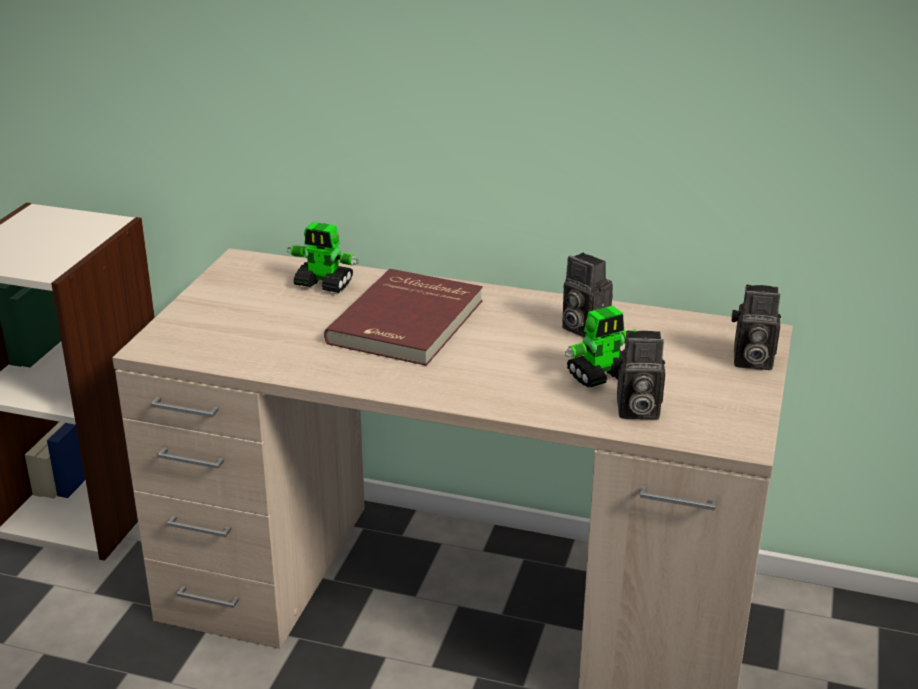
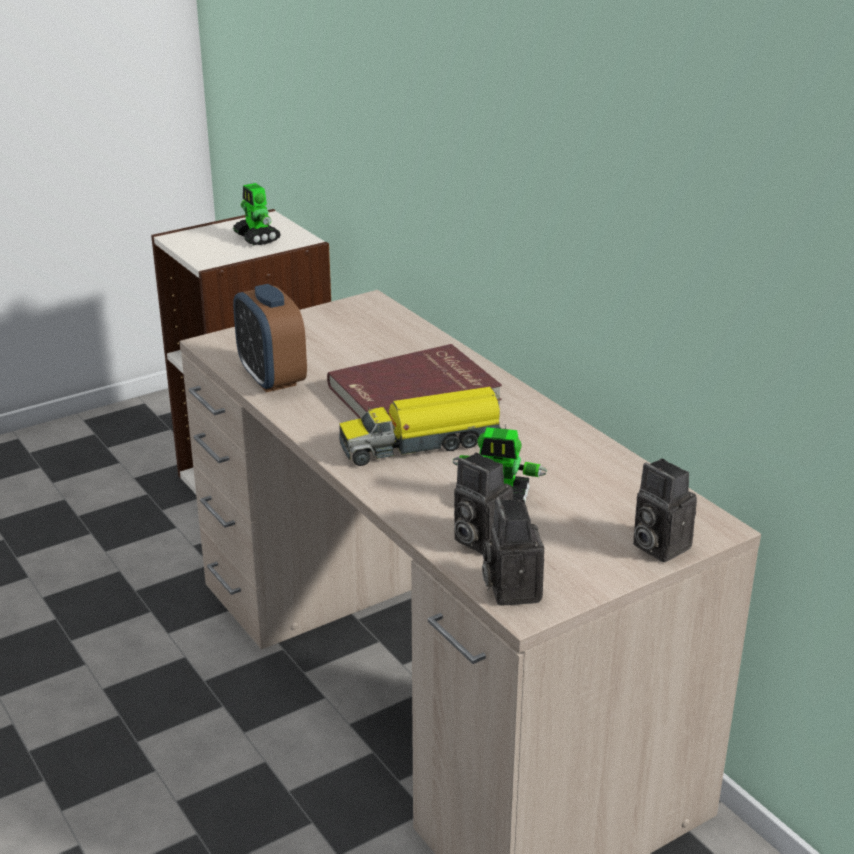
camera: 40 degrees right, 0 degrees up
(264, 356) = (272, 378): none -> alarm clock
(324, 284) = (400, 341): toy robot -> toy robot (257, 238)
(481, 358) = (423, 444): none -> toy truck
(582, 327) = (549, 454): camera -> camera (510, 589)

